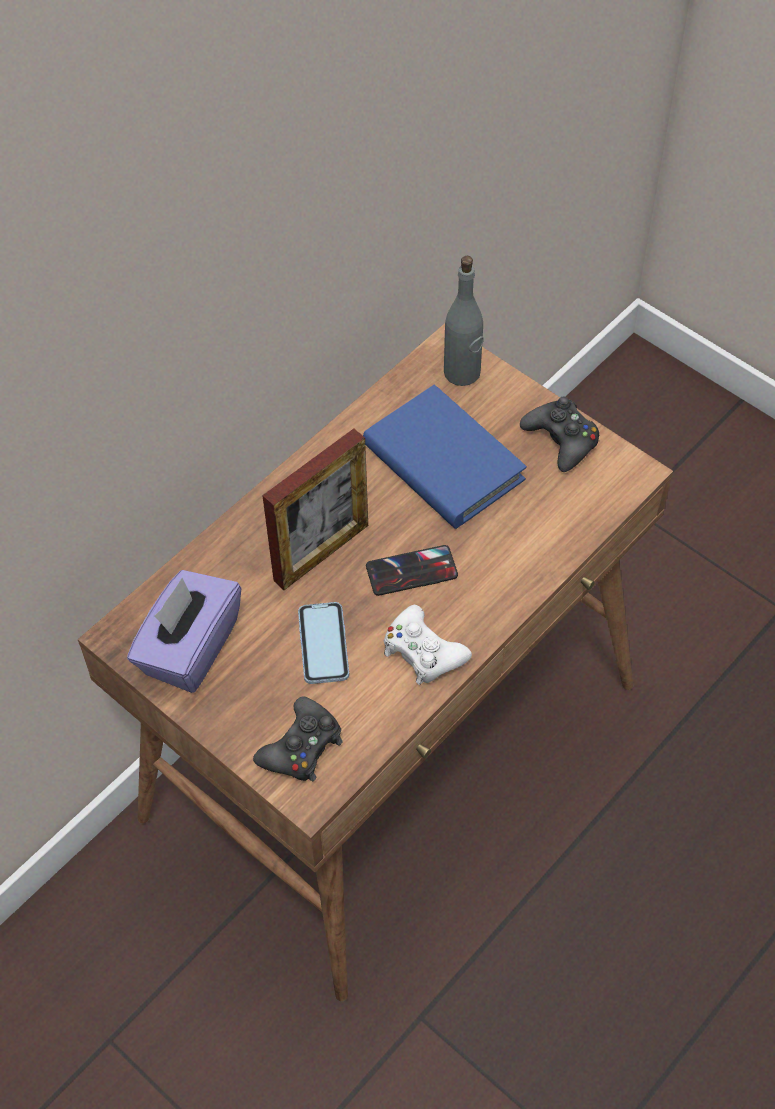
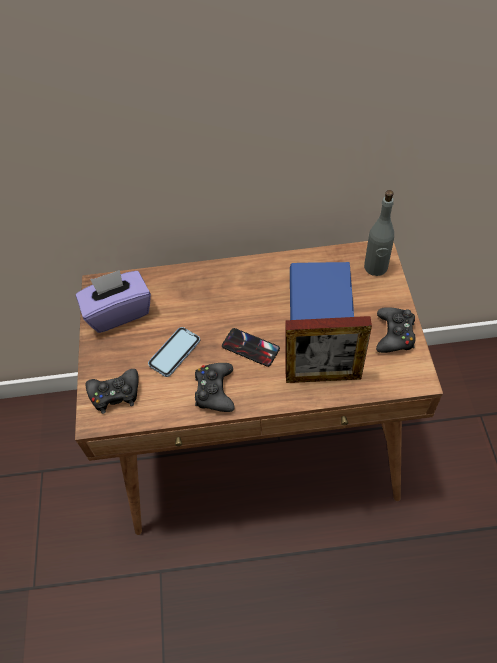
camera: 45 degrees right, 0 degrees up
(321, 553) = (218, 309): picture frame -> picture frame (323, 376)
(423, 652) = (214, 391): white game controller -> black game controller

